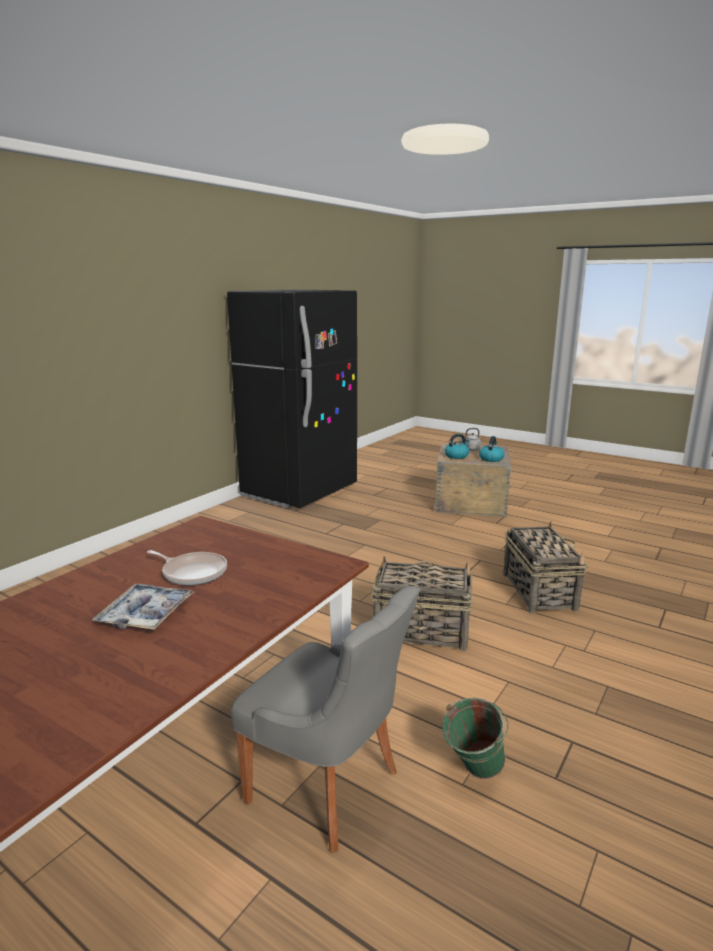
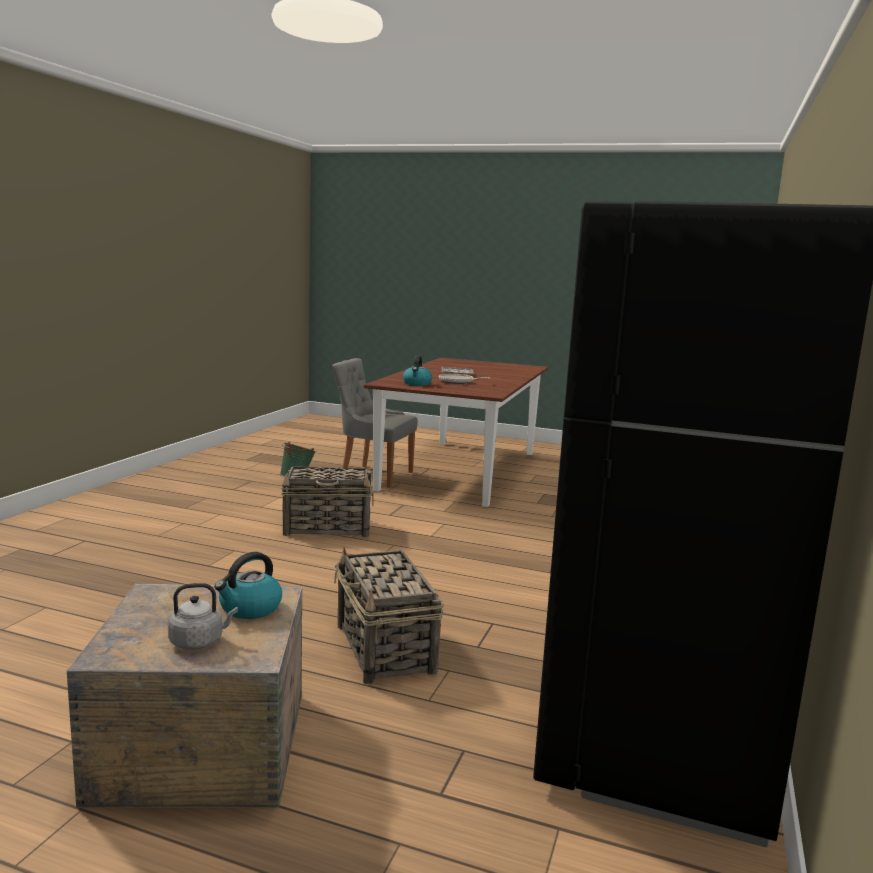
camera: 165 degrees right, 5 degrees down
(491, 459) = (166, 603): kettle -> kettle (417, 383)
(538, 591) = (186, 563): basket -> basket (385, 649)

